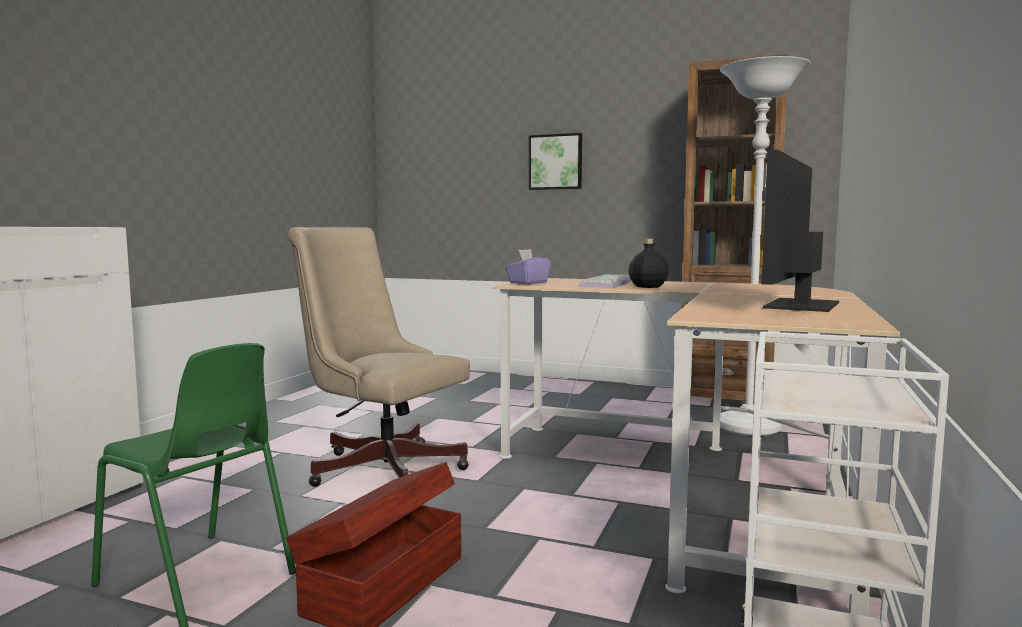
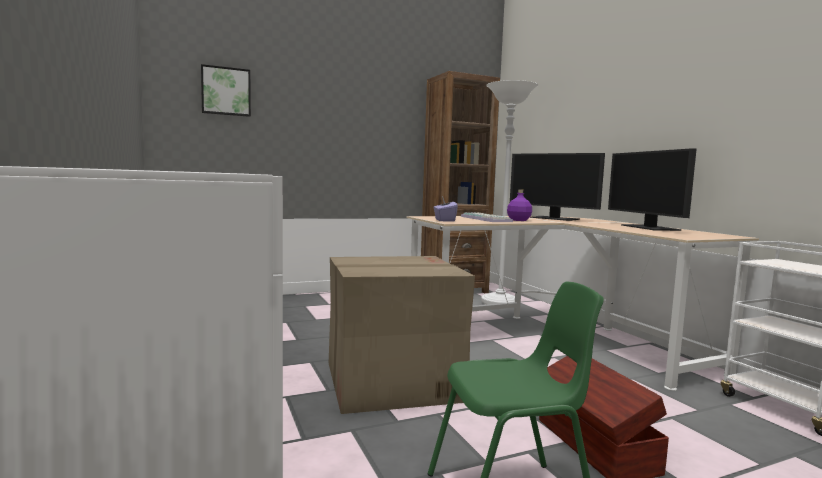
camera: 45 degrees left, 0 degrees up
(380, 467) = (391, 381): beige office chair -> cardboard box
(556, 162) = (328, 124): picture -> picture (226, 91)
(648, 287) = (519, 220): black bottle -> purple bottle
(748, 287) = (554, 218): none -> monitor

